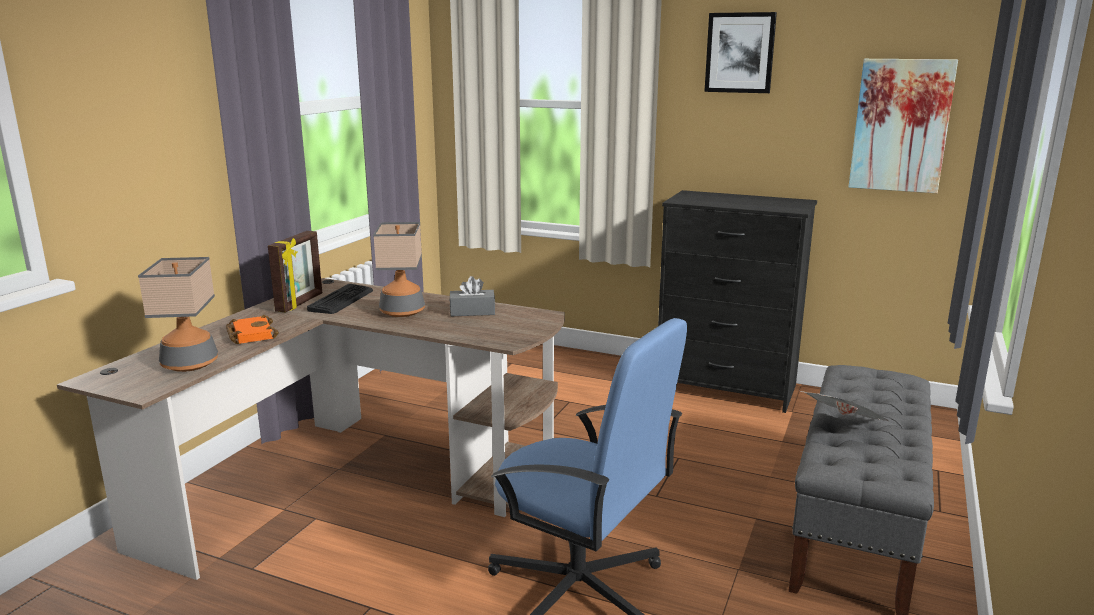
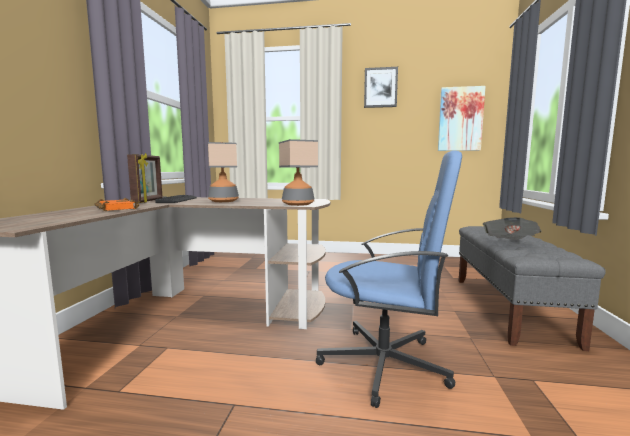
camera: 15 degrees left, 10 degrees down
(189, 364) = (64, 218): table lamp -> table lamp (298, 204)
(472, 312) = (269, 200): grey tissue box -> none
(725, 388) = (386, 259): black dresser -> none

